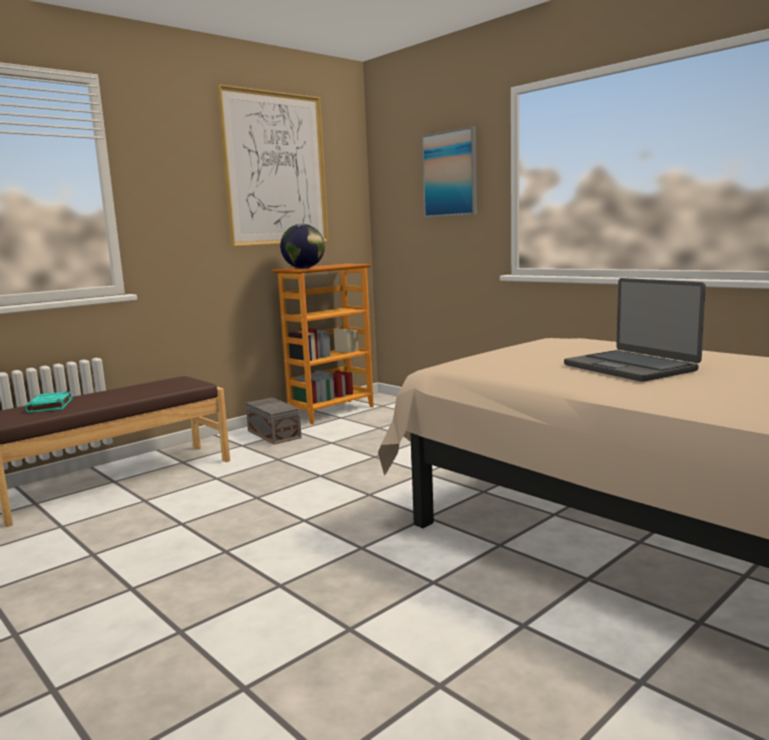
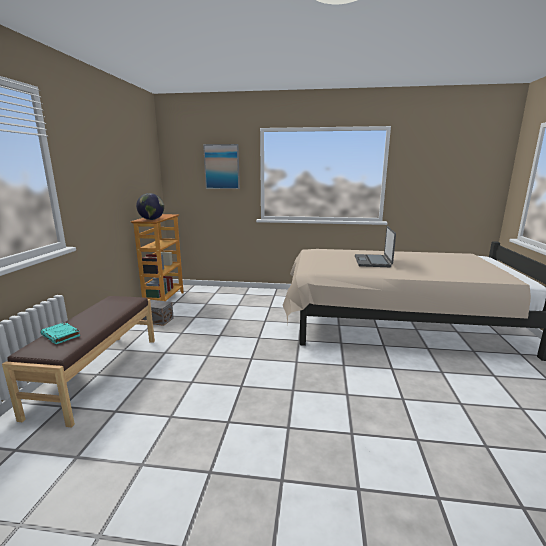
camera: 40 degrees left, 5 degrees up
(275, 169) = (126, 158): picture -> none
(630, 367) = (373, 261): laptop -> laptop turned 75 degrees clockwise

